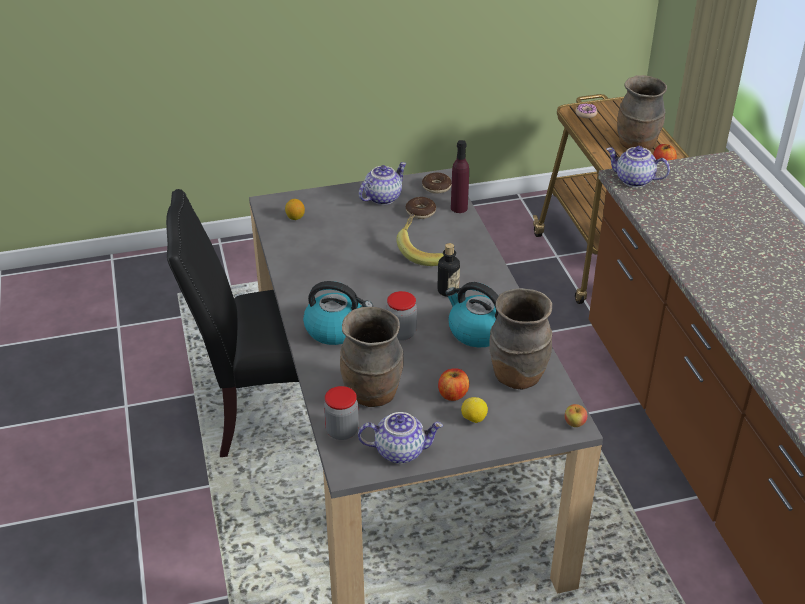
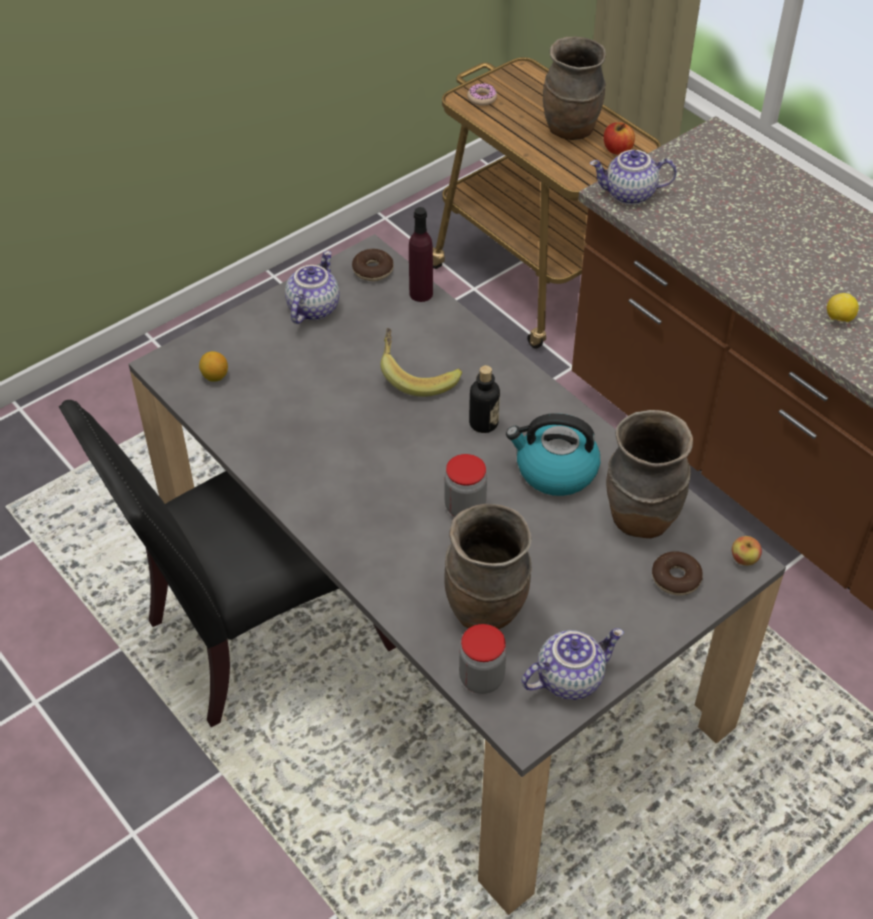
camera: 25 degrees left, 10 degrees up
(336, 329) = (379, 530): kettle -> none
(420, 212) = (376, 315): donut -> donut (676, 578)
(453, 394) = (581, 573): apple -> none
(473, 419) = (627, 598): lemon -> lemon (839, 319)

